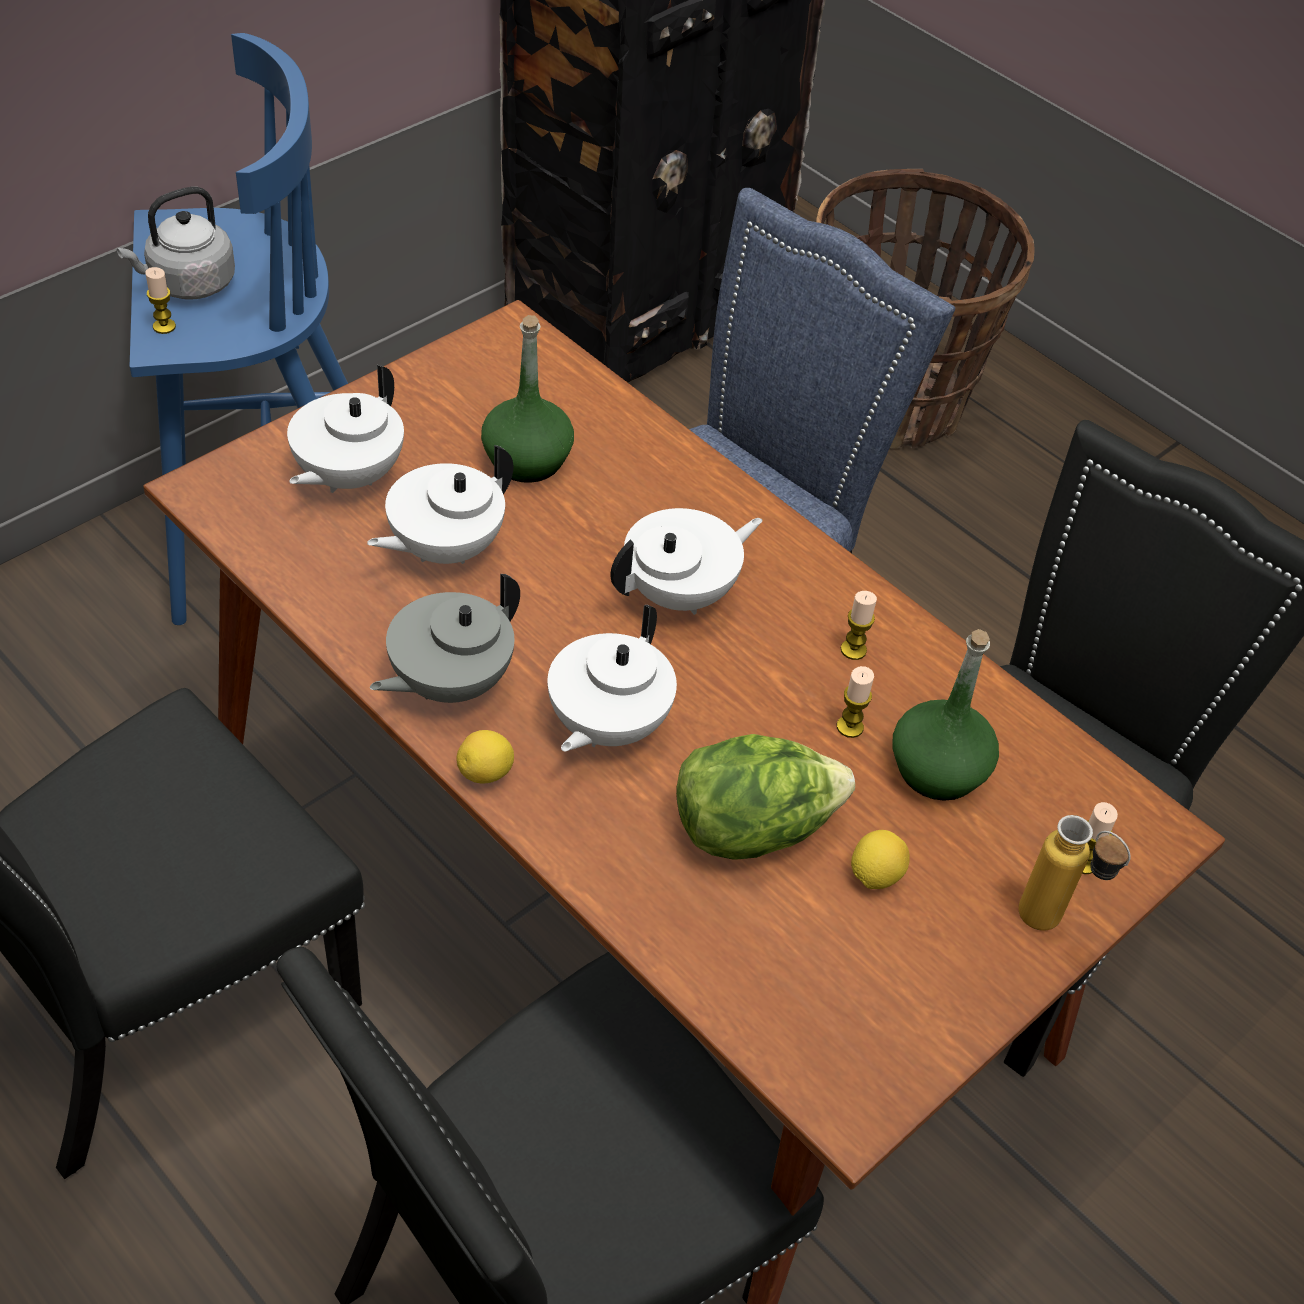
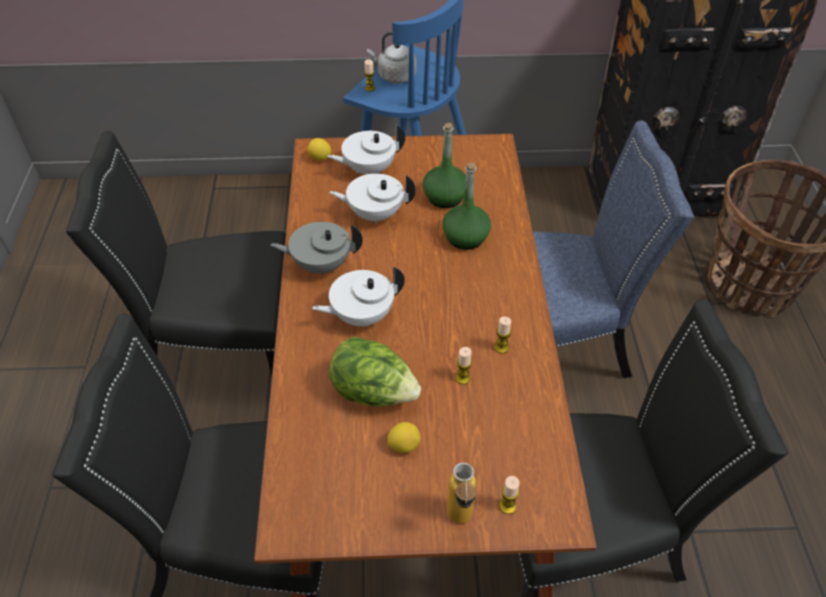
camera: 45 degrees right, 0 degrees up
(485, 773) = (296, 306): lemon -> lemon (320, 158)
(681, 593) = (450, 282): white teapot -> none
(938, 770) = (483, 421): green bottle -> green bottle (465, 237)

